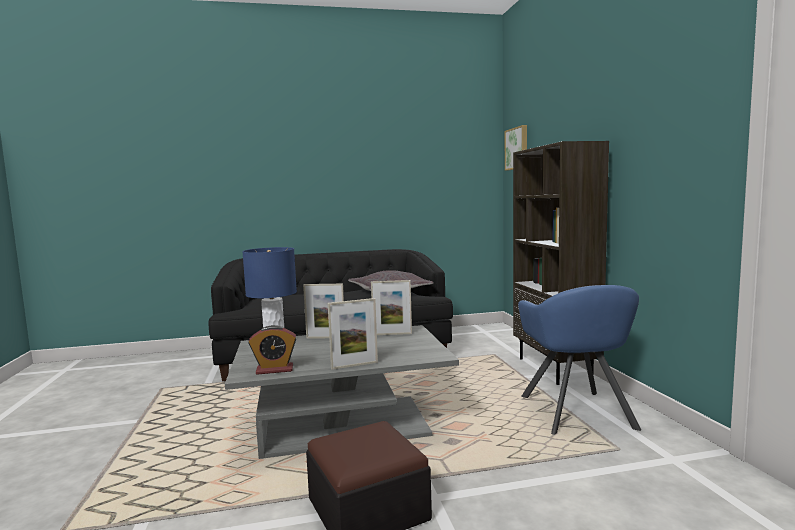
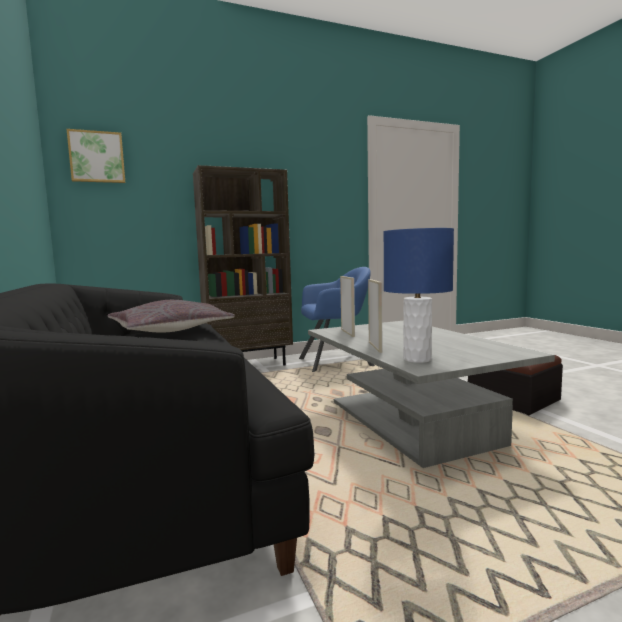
camera: 100 degrees left, 0 degrees up
(274, 370) = (495, 347): alarm clock -> none
(354, 365) = (449, 333): picture frame -> none

